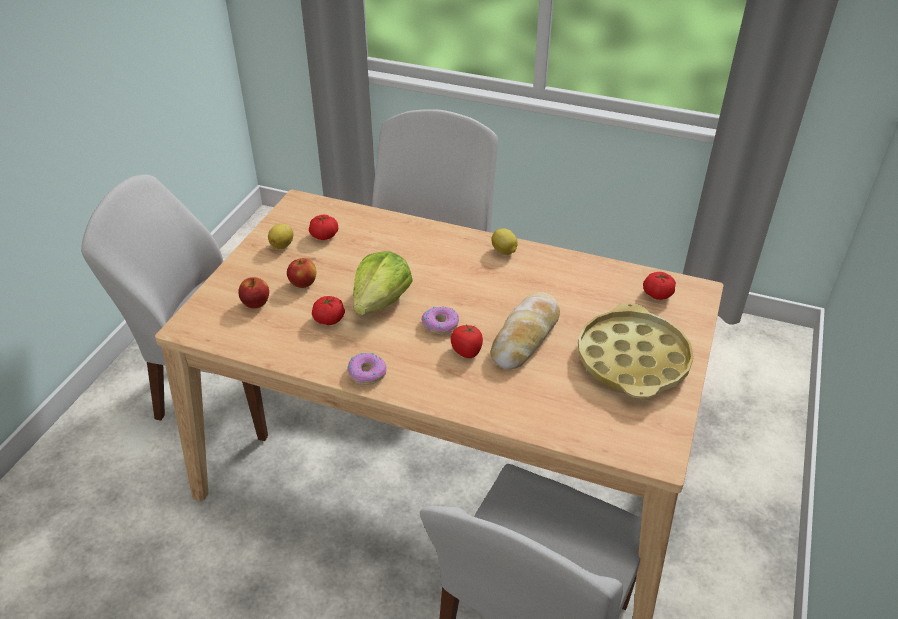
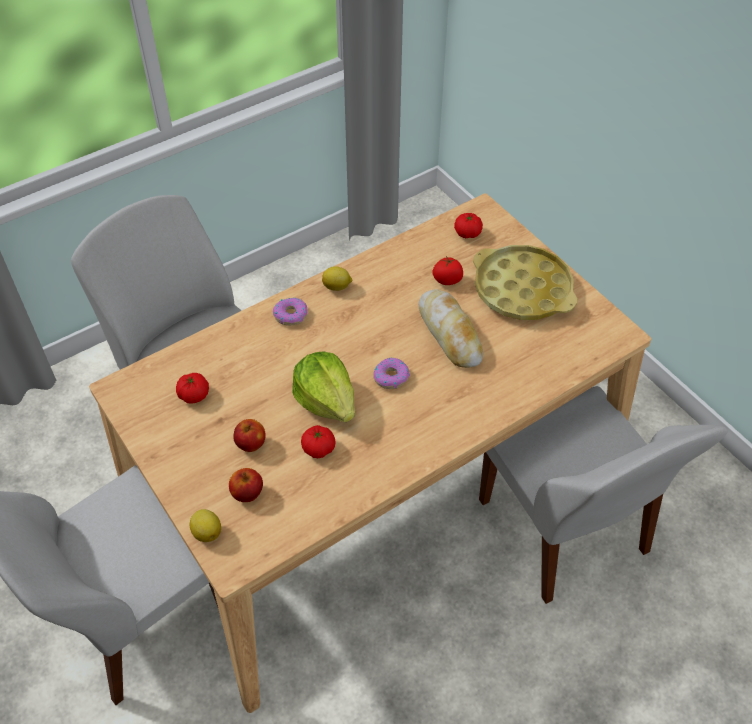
camera: 55 degrees left, 10 degrees up
(282, 245) = (177, 433): lemon -> lemon (207, 532)
(367, 373) = (408, 455): donut -> donut (290, 315)
(467, 351) = (436, 377): tomato -> tomato (447, 280)

